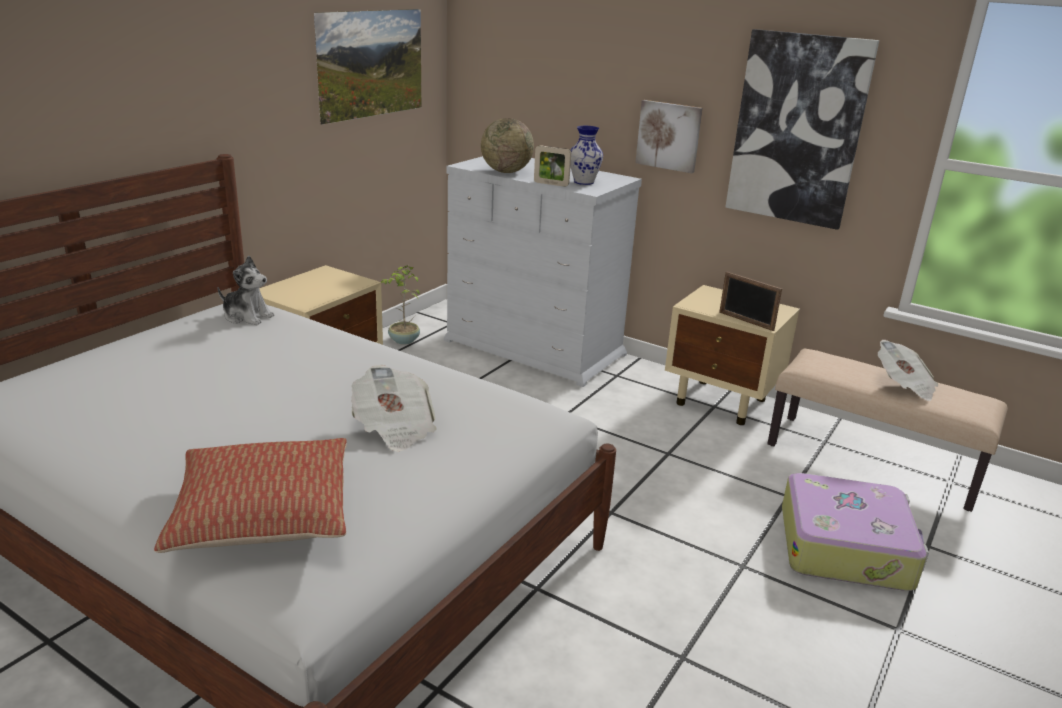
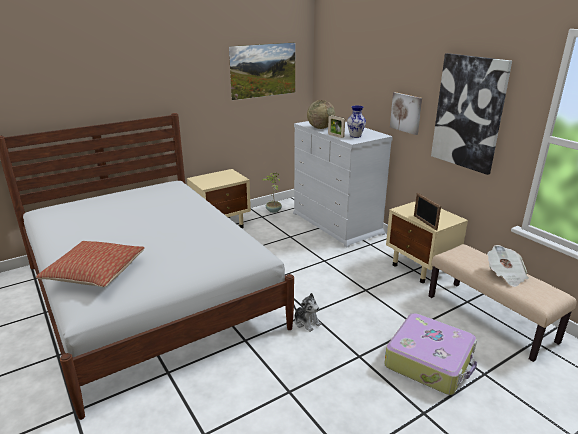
camera: 25 degrees right, 0 degrees up
(247, 316) = (169, 188): plush toy -> plush toy (306, 322)
(394, 428) = (180, 247): newspaper -> none

